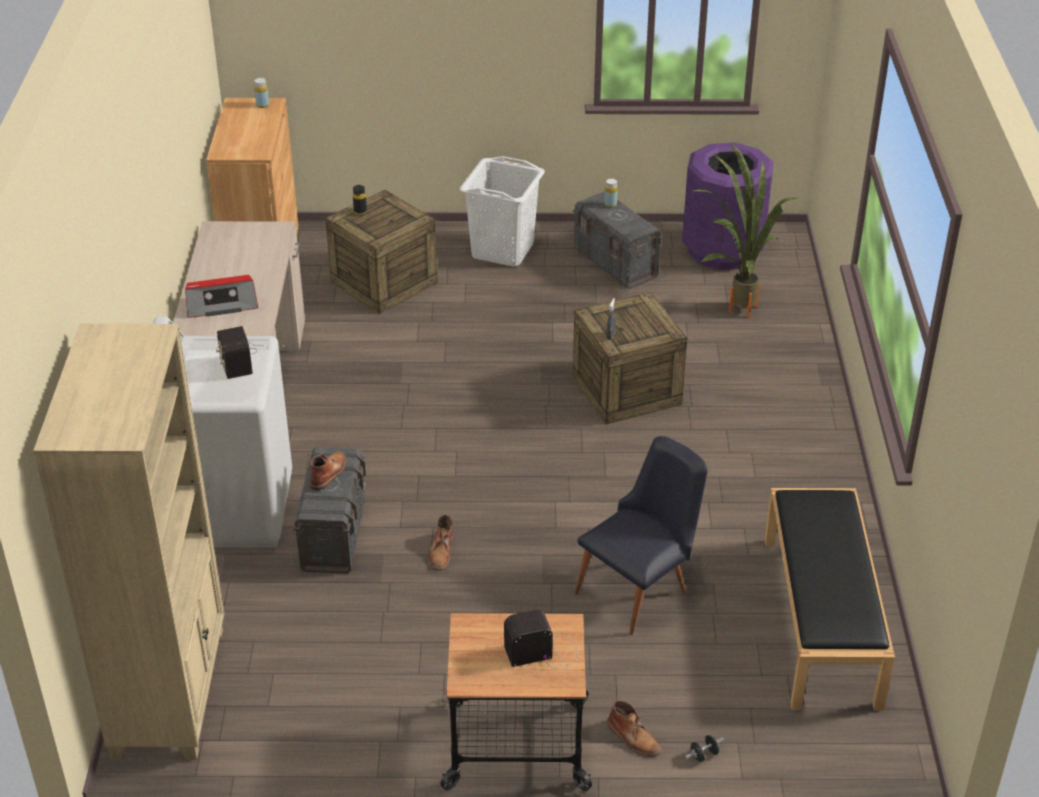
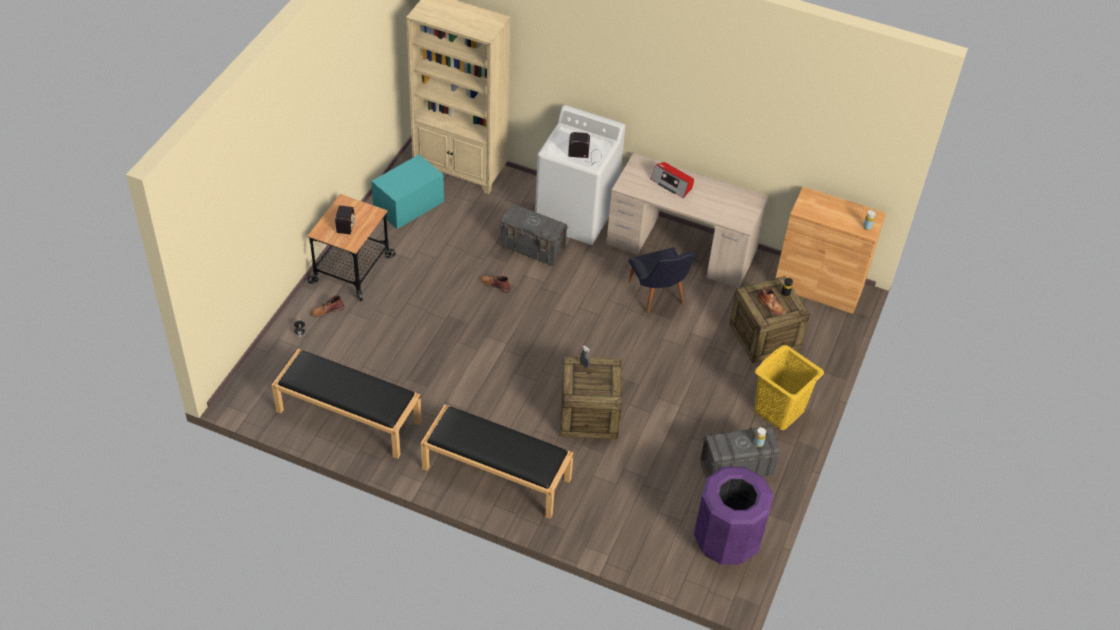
camera: 110 degrees right, 10 degrees up
(221, 304) = (672, 184): radio -> radio turned 60 degrees counterclockwise
(305, 730) = (408, 205): none -> turquoise storage box
(329, 472) = (541, 223): brown boot -> brown boot (771, 306)
(502, 250) = (779, 410): white laundry basket -> yellow laundry basket
(640, 589) = (419, 352): black chair -> black chair (658, 297)
(736, 305) = (652, 515): potted plant -> none
(789, 442) = (495, 474): none -> black bench

